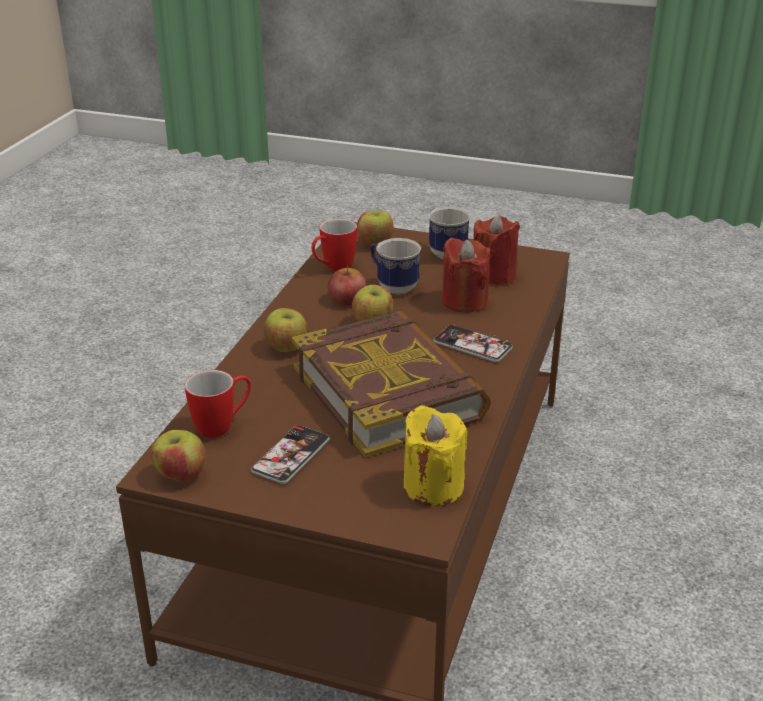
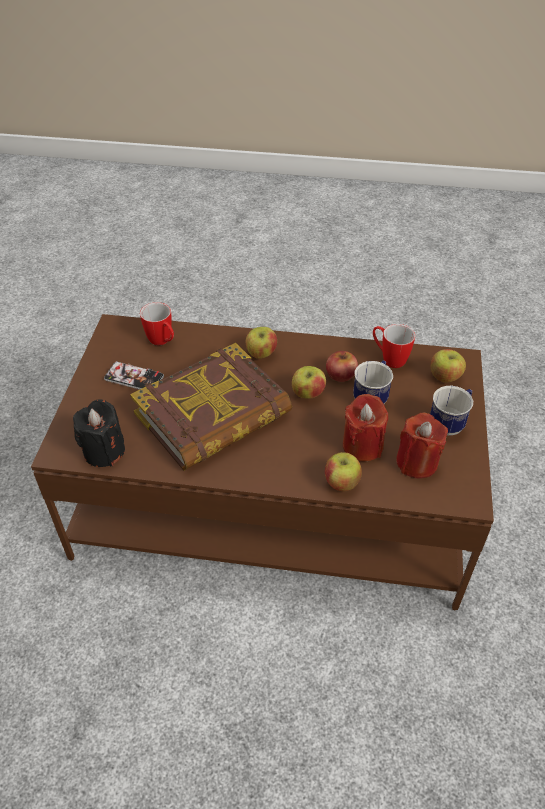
camera: 80 degrees right, 15 degrees up
(181, 475) = (112, 336): apple -> apple (341, 482)
(433, 486) = (104, 451): yellow candle -> black candle
(472, 345) = (291, 457): phone -> none

